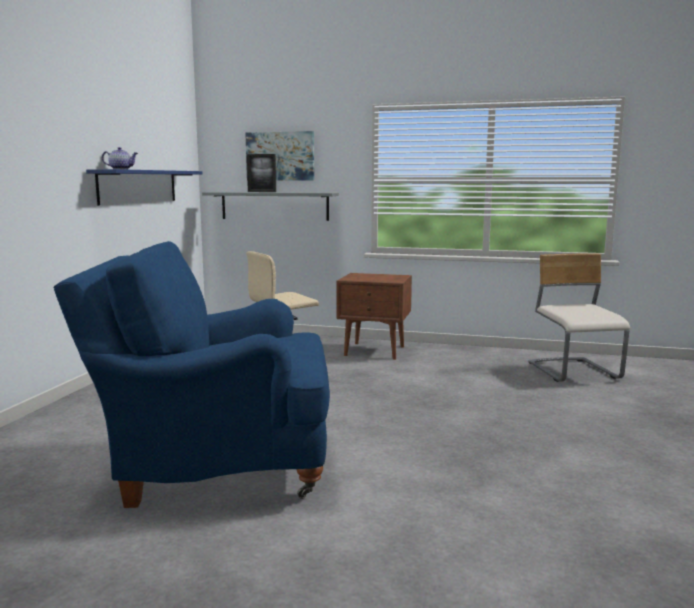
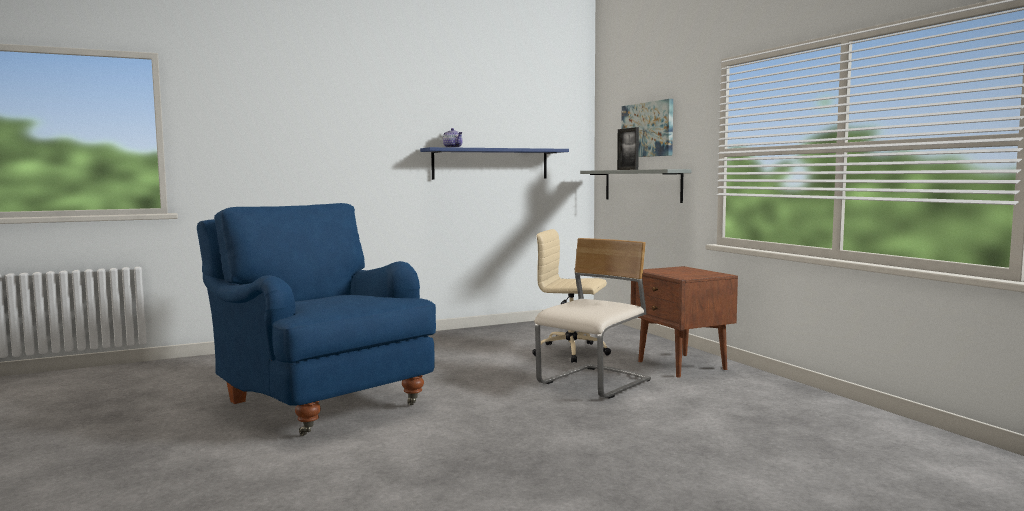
camera: 50 degrees right, 5 degrees down
(574, 372) = (870, 452): beige chair -> beige chair (595, 383)

